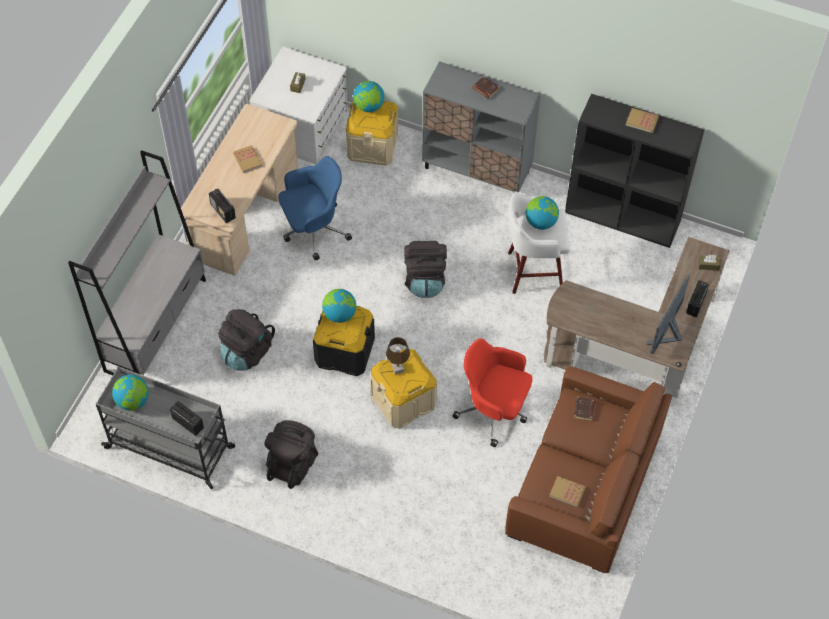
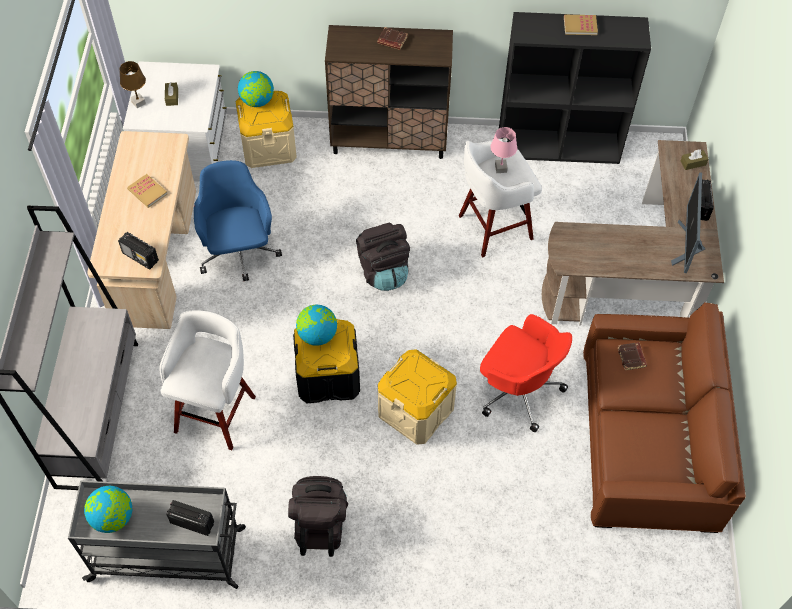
camera: 20 degrees left, 0 degrees up
(246, 352) = (216, 411): black backpack -> white stool
(313, 230) = (239, 252): blue office chair -> blue office chair turned 60 degrees counterclockwise
(397, 369) = (409, 376): brown table lamp -> brown table lamp (138, 103)
(477, 170) = (389, 141): grey cabinet -> brown cabinet
(494, 410) = (518, 389): red office chair -> red office chair turned 150 degrees counterclockwise
(541, 222) = (500, 168): globe -> pink table lamp
(567, 492) = (656, 456): book -> none

